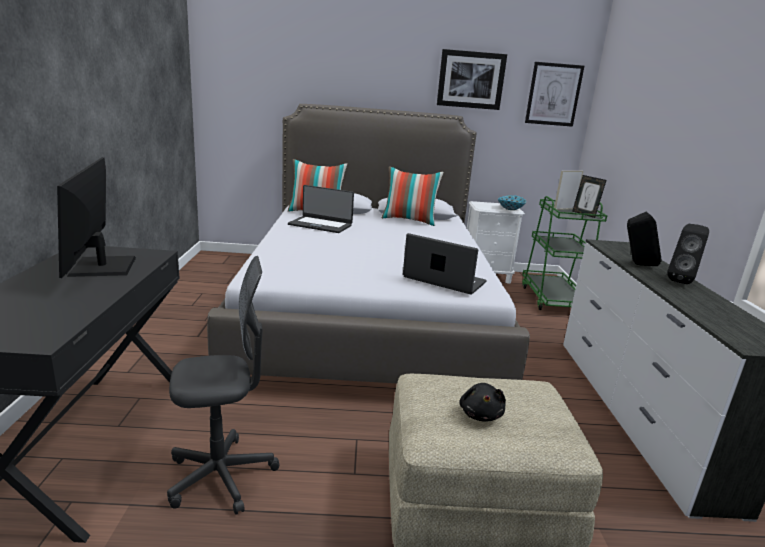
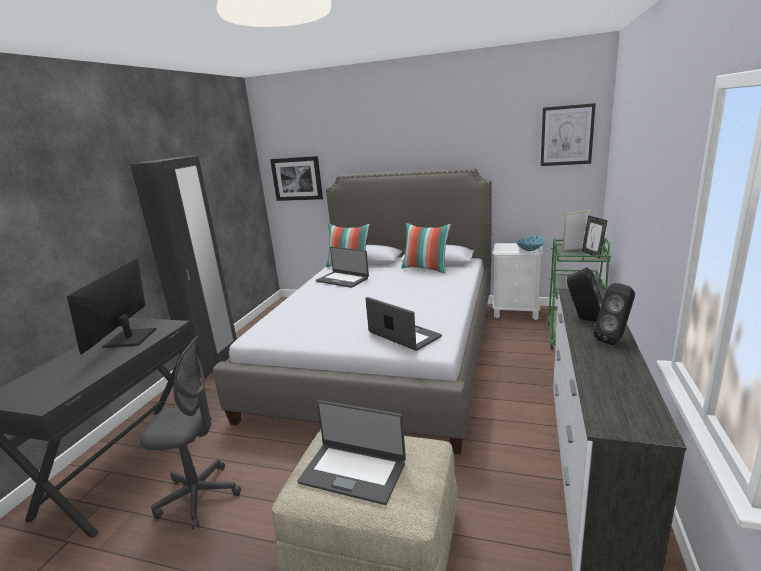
camera: 20 degrees right, 0 degrees up
(148, 322) = (214, 363): none -> black wardrobe
(471, 80) = (482, 134): picture -> picture (297, 178)
(480, 414) = (353, 471): black plush toy -> laptop

